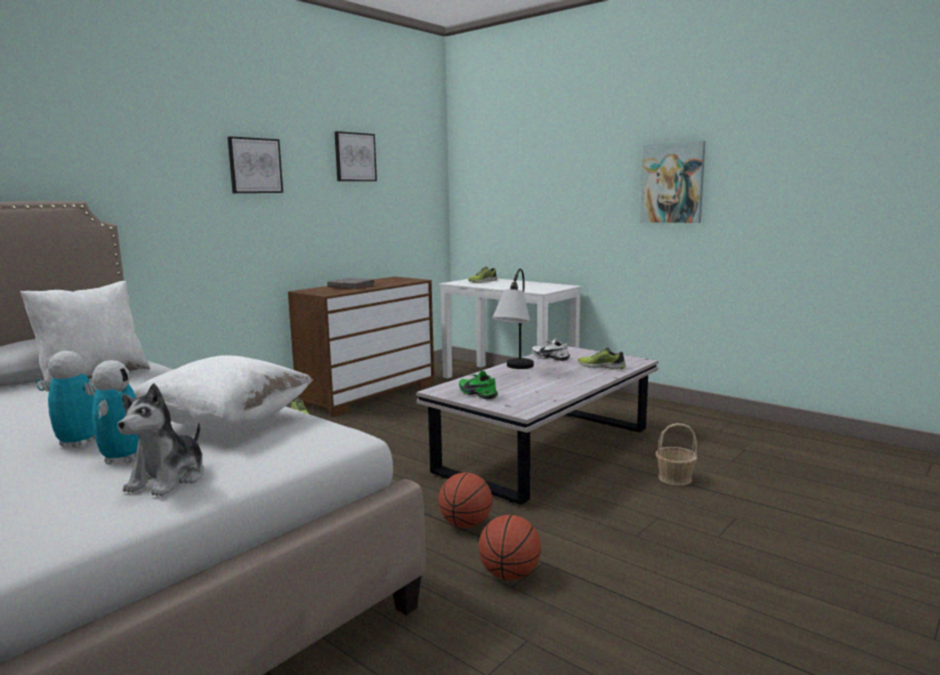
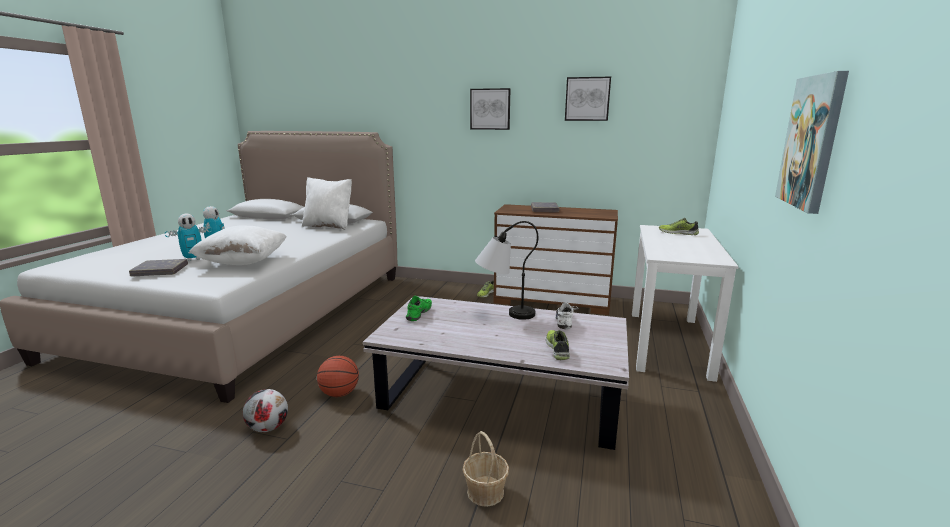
camera: 65 degrees right, 5 degrees up
(169, 479) = (160, 271): plush toy -> grey book
(510, 575) = (268, 427): basketball -> football

